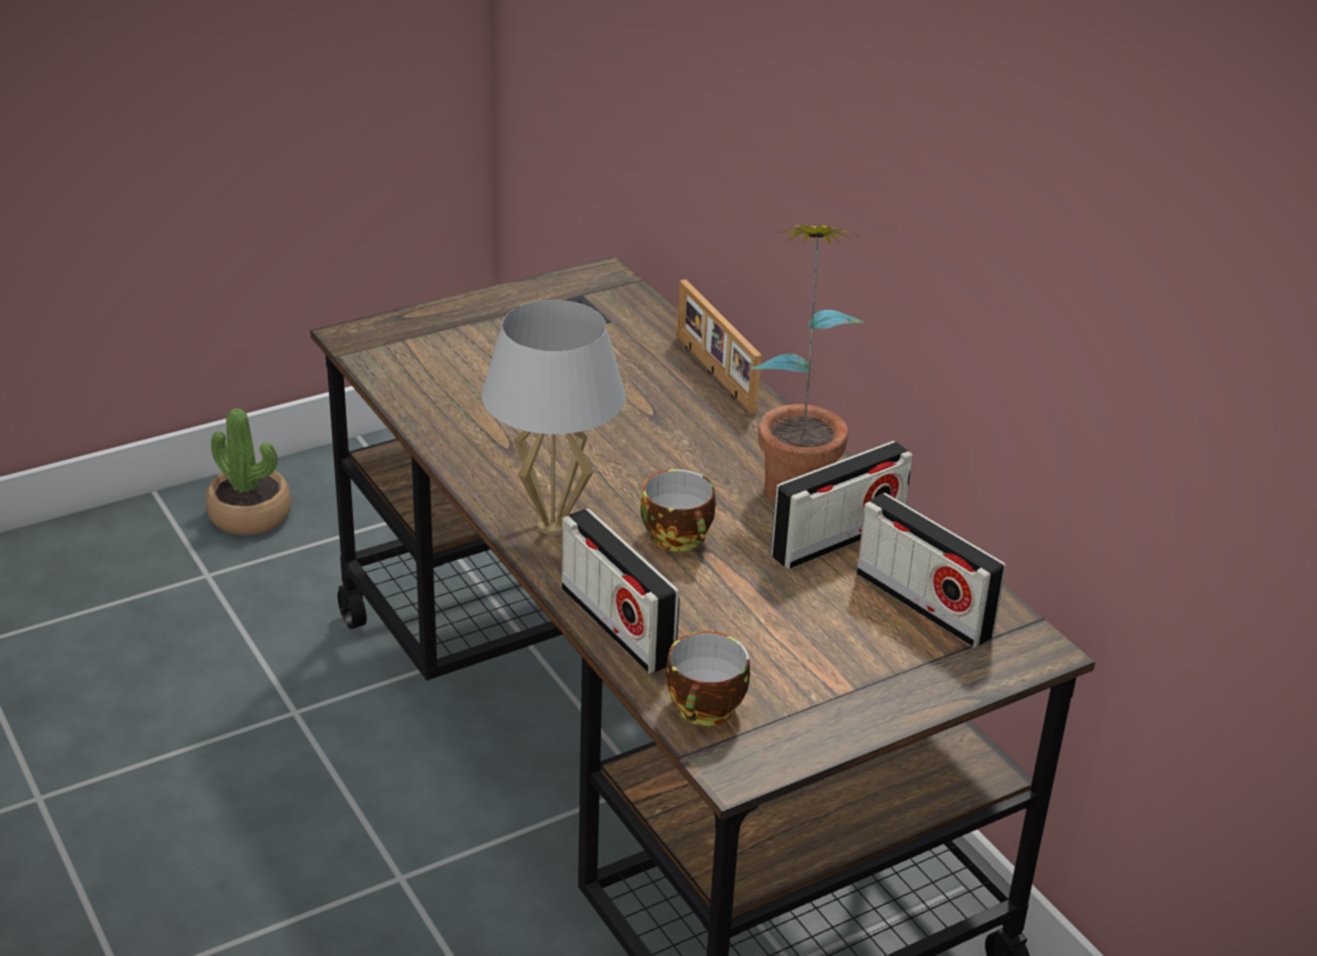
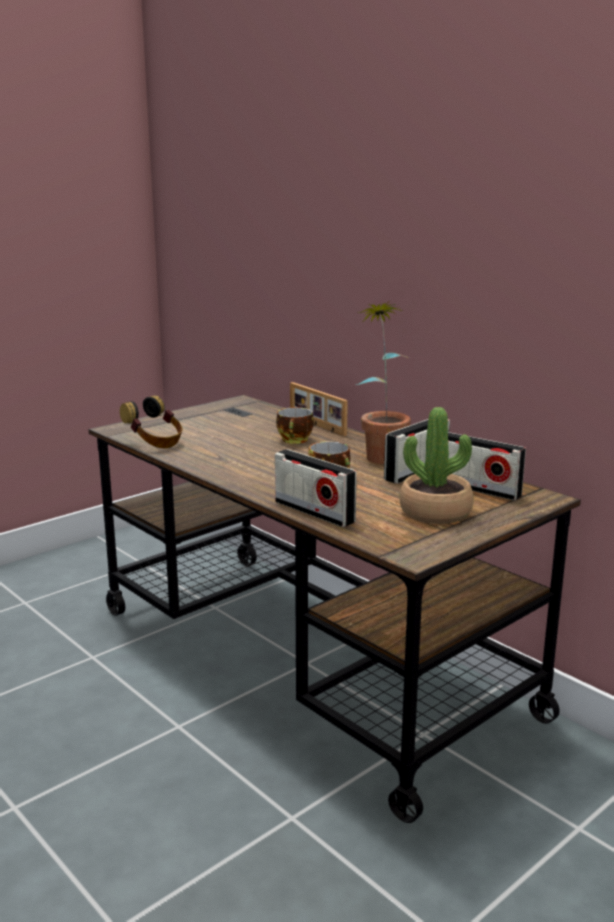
camera: 10 degrees left, 15 degrees down
(250, 515) = (44, 574): potted plant -> potted plant (435, 512)
(412, 389) = (155, 443): none -> headphones
(552, 525) = (257, 481): white table lamp -> none
(706, 710) = (383, 537): cup -> cup (295, 440)

